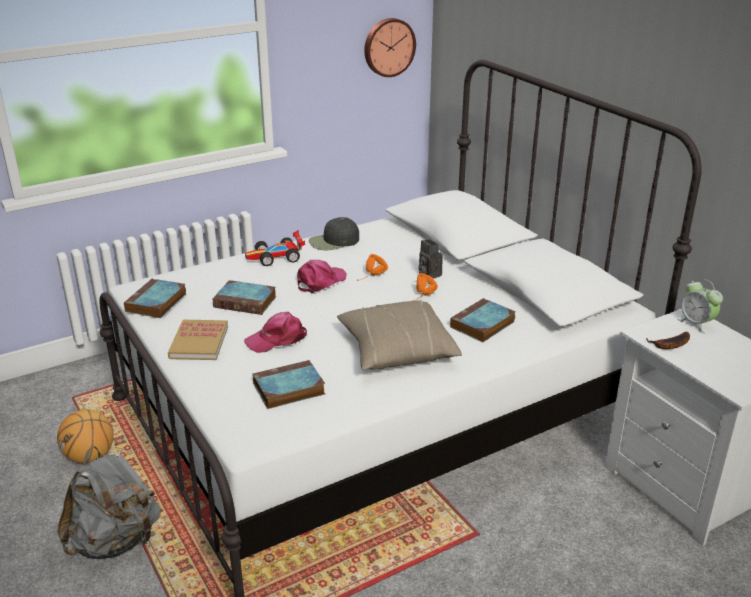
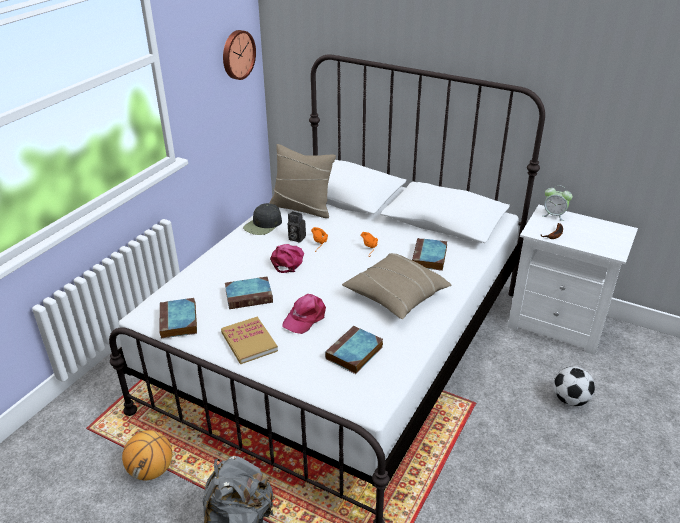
camera: 30 degrees left, 5 degrees up
(276, 257) = (233, 251): toy car -> none
(393, 236) = (302, 207): none -> beige pillow
(428, 274) = (357, 231): camera -> camera (295, 238)
(612, 583) = (570, 400): none -> football

